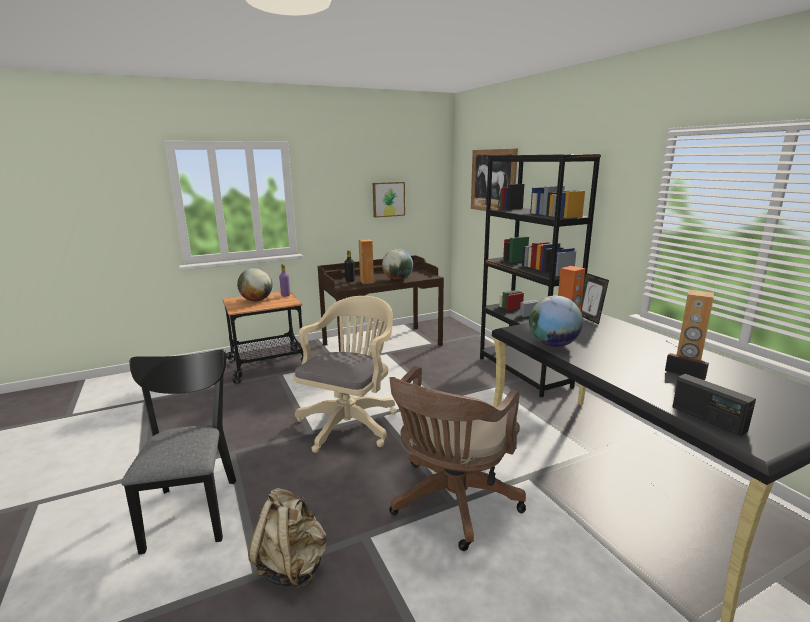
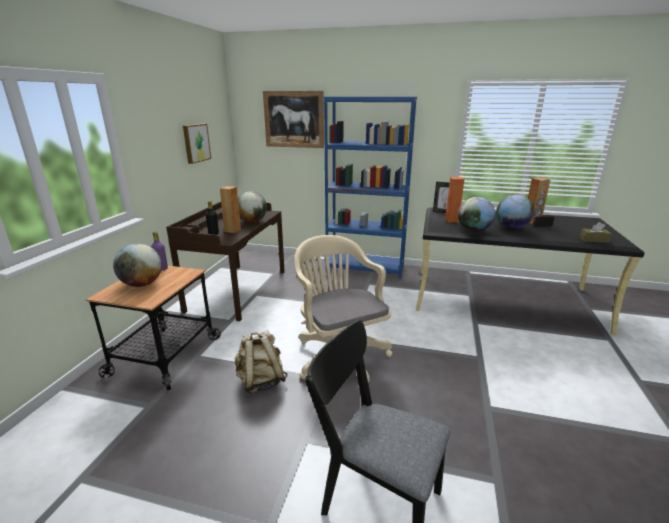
camera: 50 degrees left, 5 degrees up
(292, 566) = (499, 456): beige backpack -> beige backpack (261, 381)
(451, 503) = (480, 358): brown office chair -> none
(523, 372) = (365, 268): black bookcase -> blue bookcase
(618, 360) = (511, 228): none -> globe
(708, 419) = (593, 240): radio -> brown tissue box

